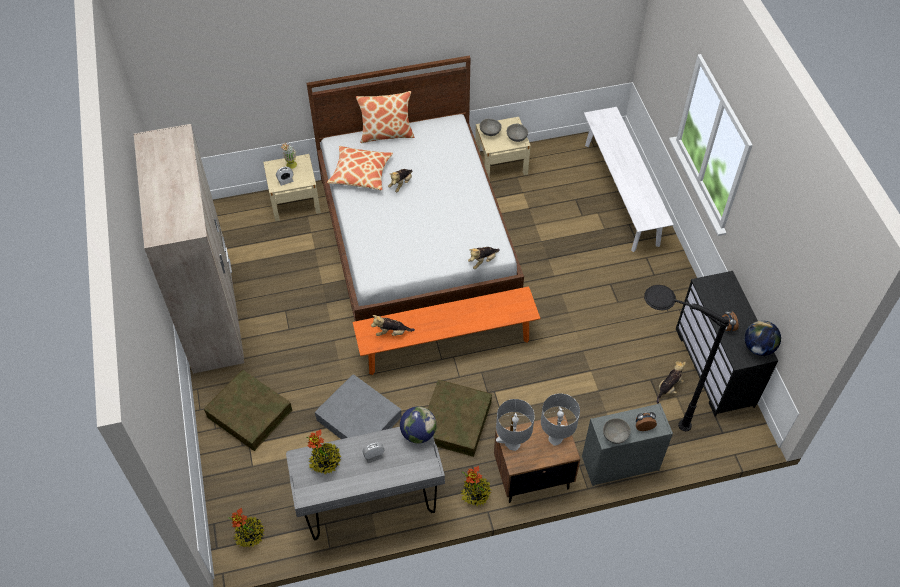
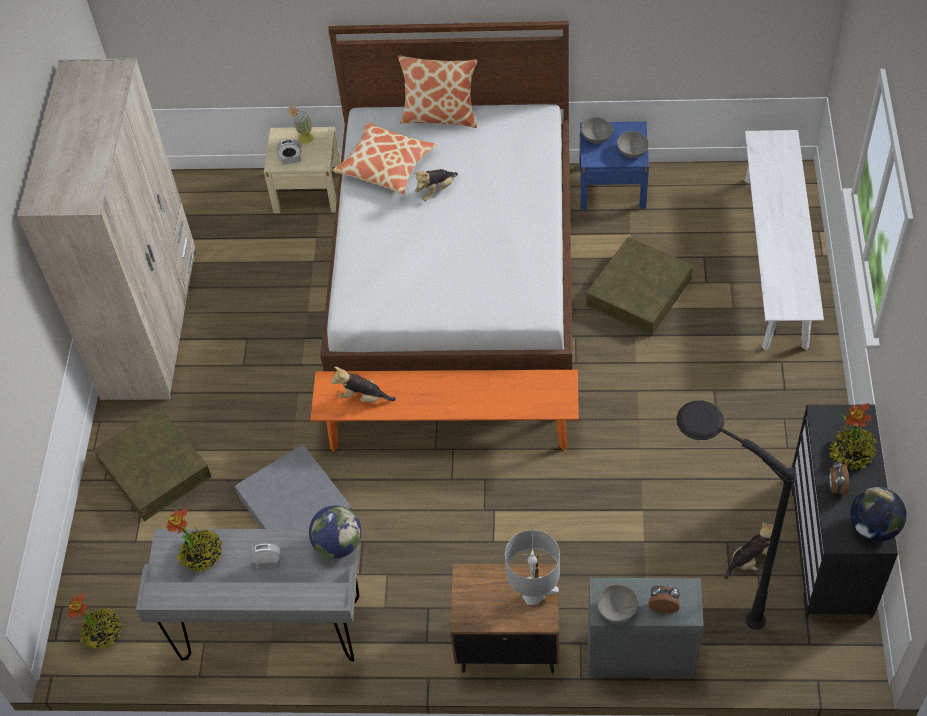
camera: 20 degrees right, 0 degrees up
(455, 421) = (425, 541): brown storage box -> brown storage box (638, 292)
(476, 494) = (420, 649): potted plant -> potted plant (852, 453)
(483, 261) = (513, 320): plush toy -> none
(501, 163) = (612, 186): beige nightstand -> blue nightstand
(512, 444) = (469, 589): grey table lamp -> none

